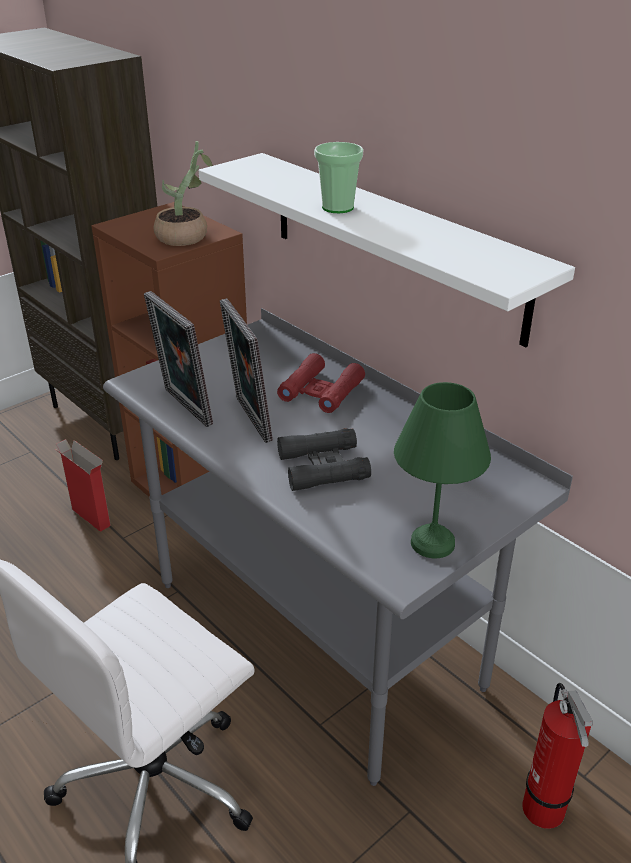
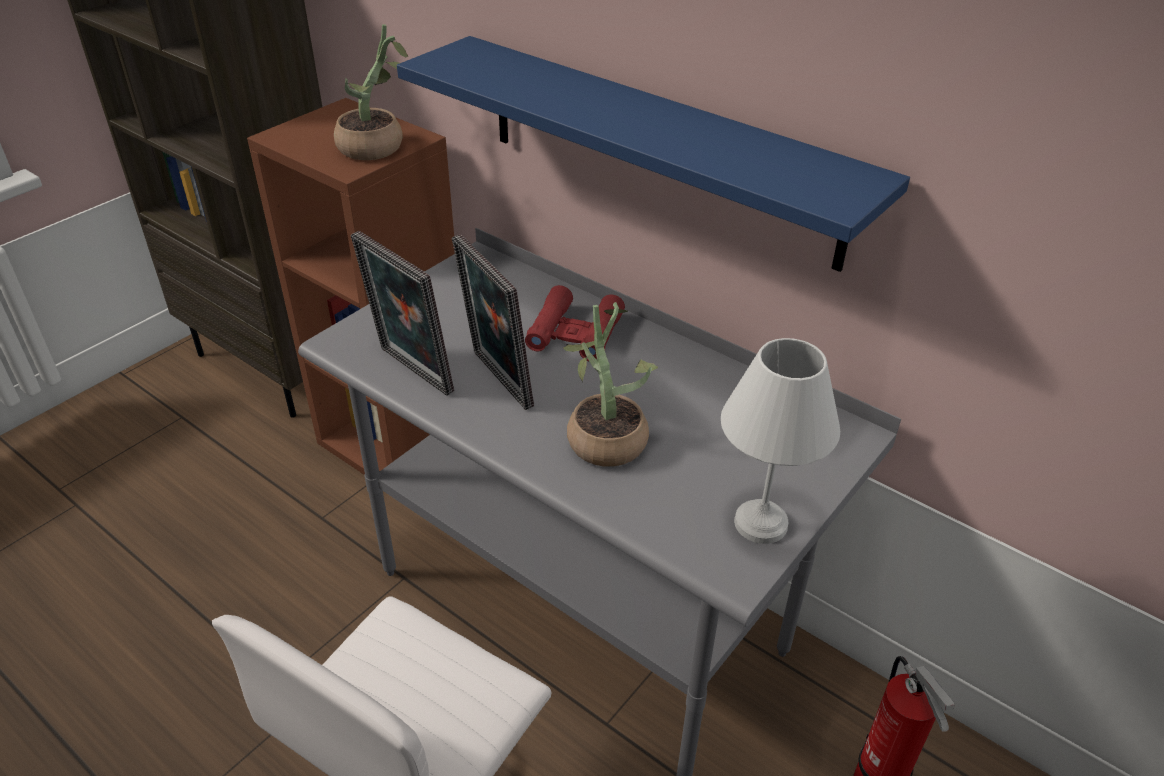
camera: 10 degrees left, 5 degrees up
(90, 517) = (275, 495): cardboard box -> none
(323, 467) = (604, 435): black binoculars -> potted plant
(337, 207) = (594, 110): cup -> none
(393, 244) = (658, 149): white shelf -> blue shelf
(434, 543) = (763, 524): green table lamp -> white table lamp

